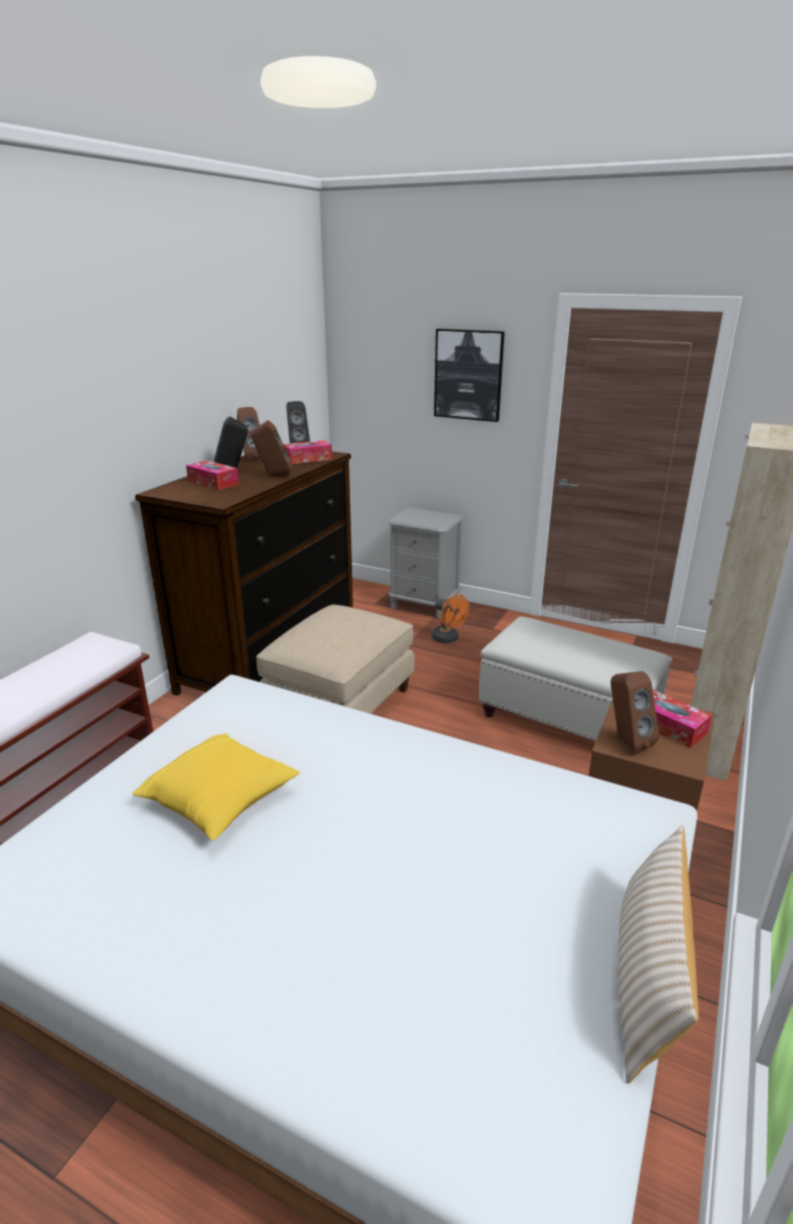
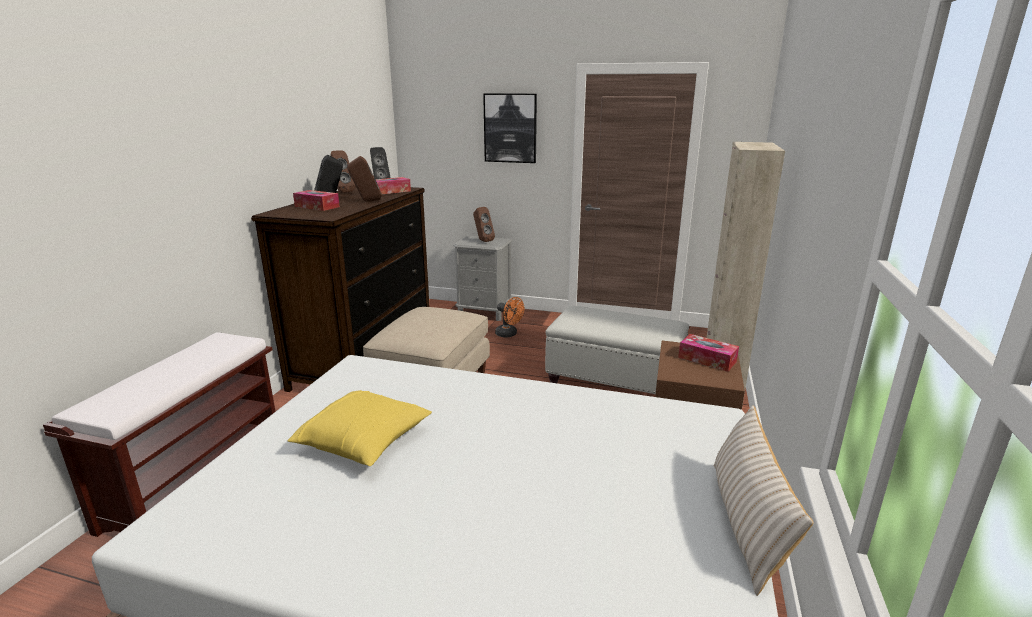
camera: 10 degrees left, 5 degrees down
(626, 741) = (680, 371): brown speaker -> brown speaker (482, 241)

